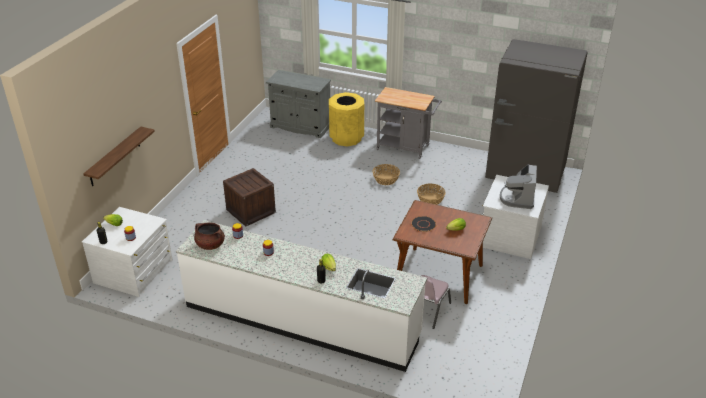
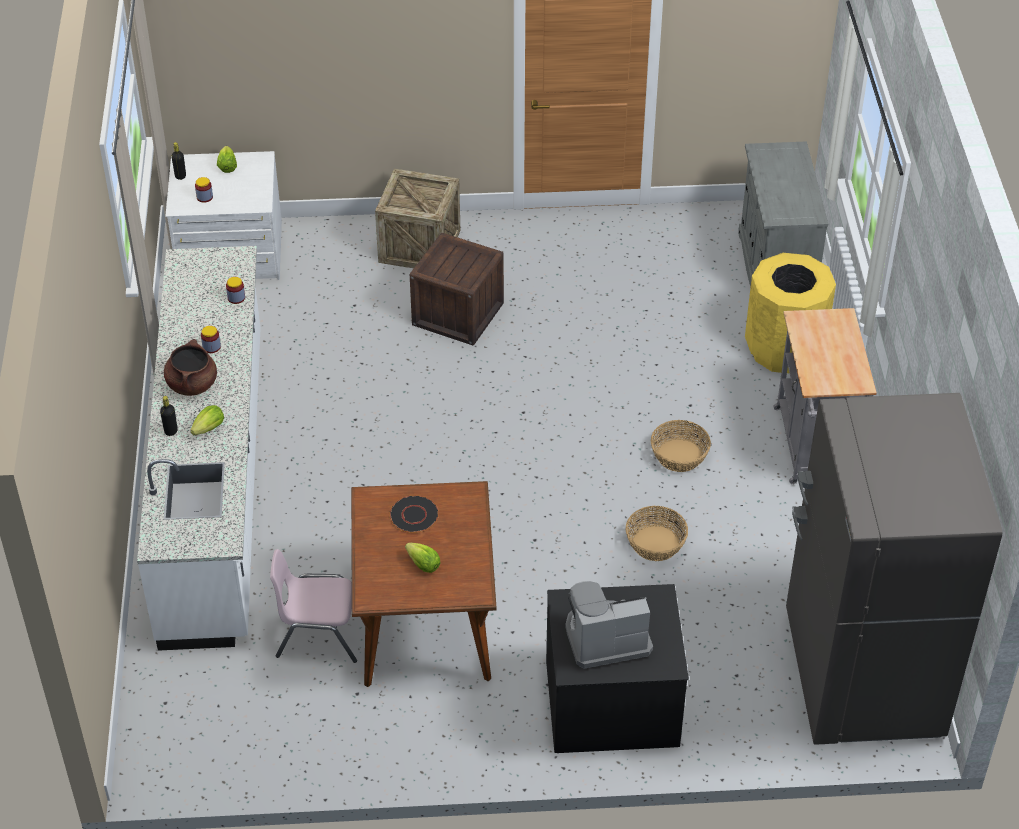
camera: 65 degrees right, 10 degrees up
(115, 157) = (287, 76): shelf -> none
(193, 209) = (419, 246): none -> crate
(210, 245) = (197, 278): brown cooking pot -> brown cooking pot (192, 384)
(509, 236) = (611, 701): white dresser -> black dresser

